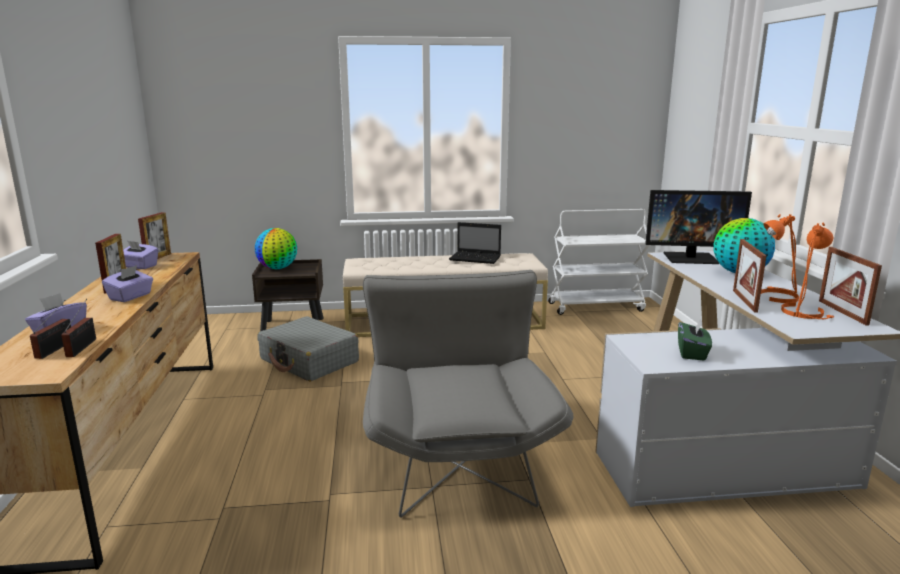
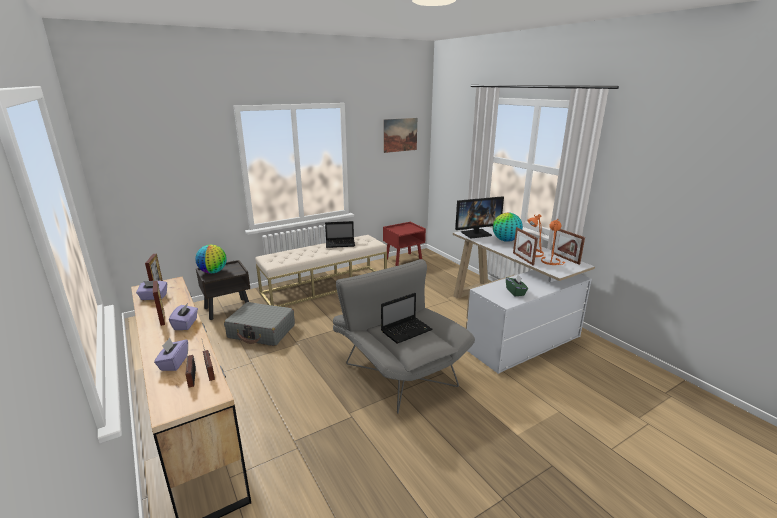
camera: 25 degrees left, 5 degrees up
(460, 380) = (407, 330): none -> laptop
(596, 307) = (403, 259): white cart -> red nightstand
(608, 95) = (400, 135): none -> picture

